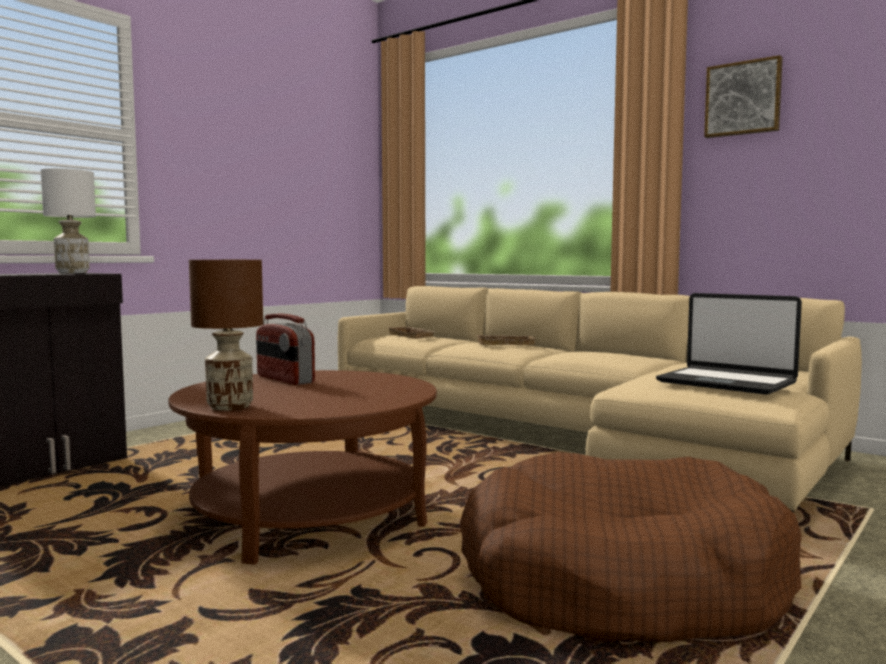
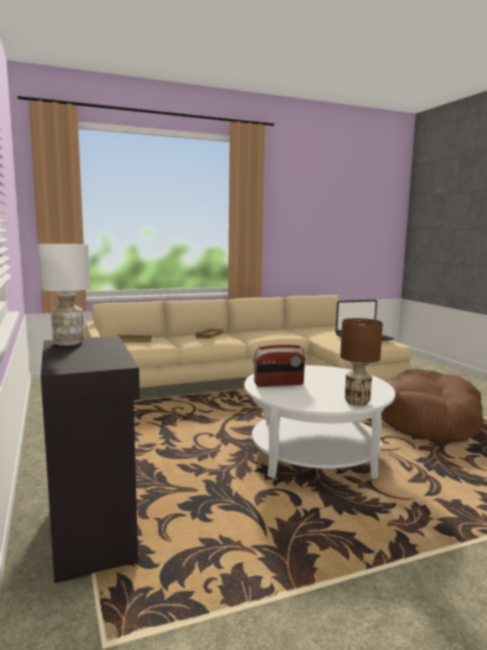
camera: 60 degrees left, 5 degrees up
(309, 516) = (314, 454): brown coffee table -> white coffee table
(743, 99) = (283, 199): picture -> none

